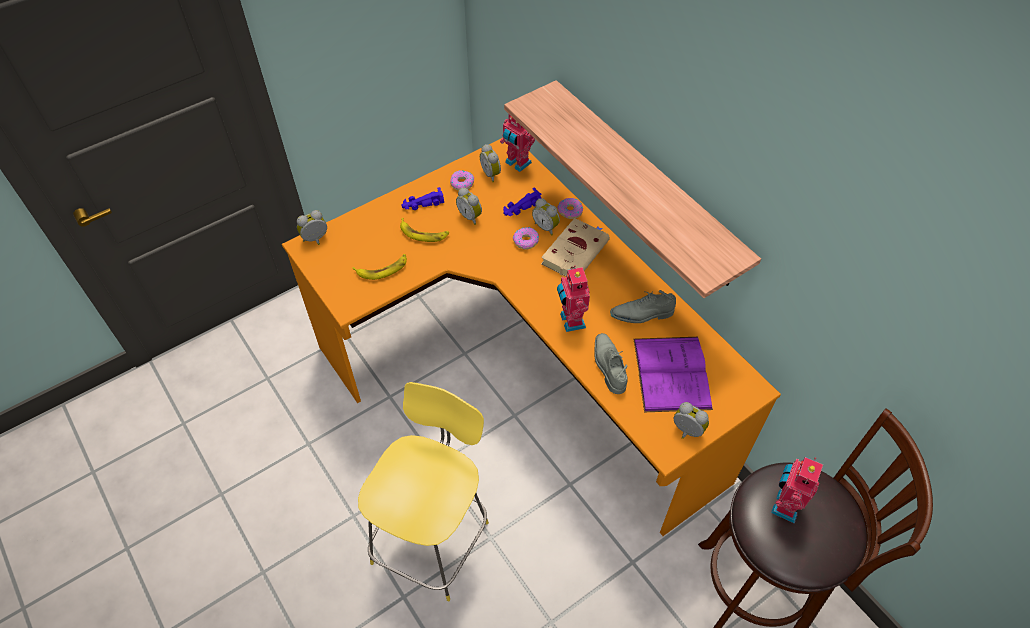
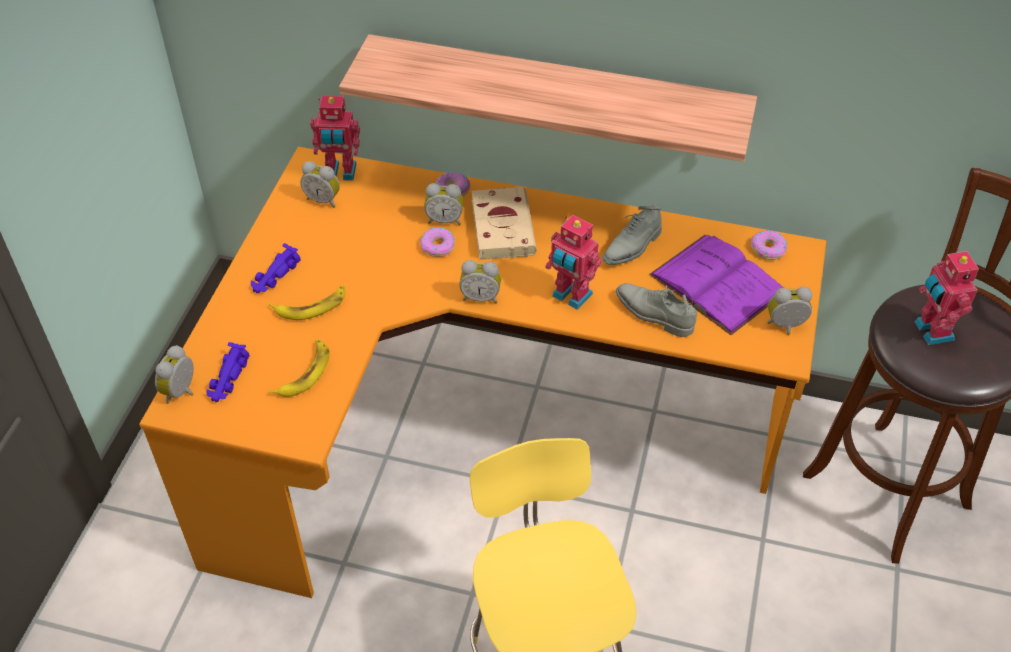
camera: 40 degrees left, 5 degrees down
(462, 183) = (298, 228): donut -> donut (768, 249)
(471, 216) = (348, 257): alarm clock -> alarm clock (480, 297)
(521, 207) = (395, 215): purple toy car -> purple toy car (228, 379)

